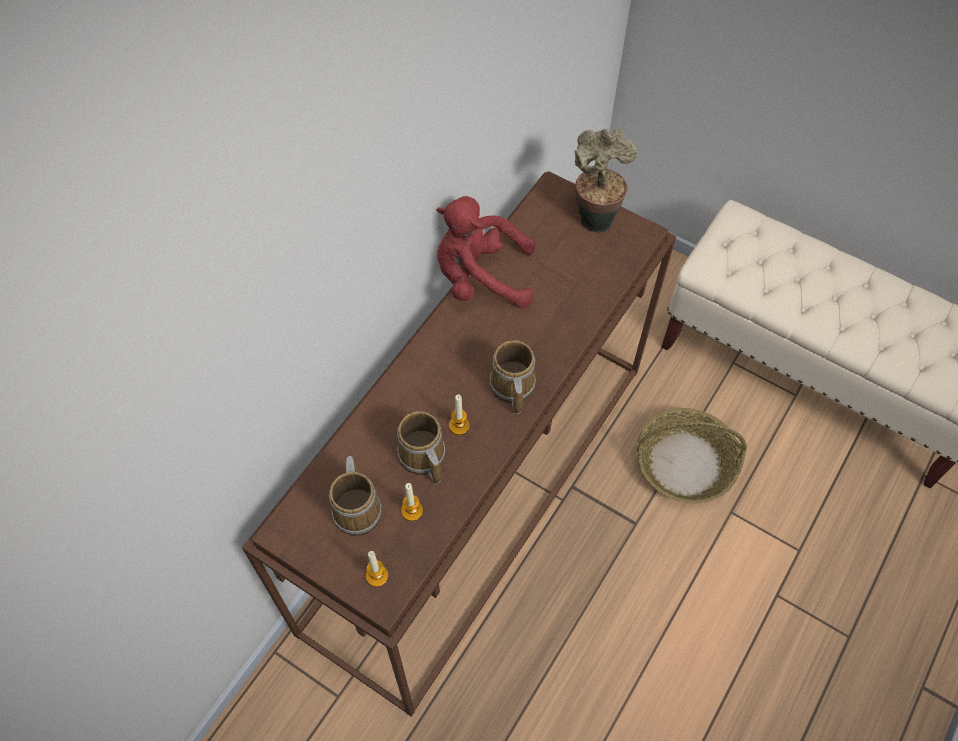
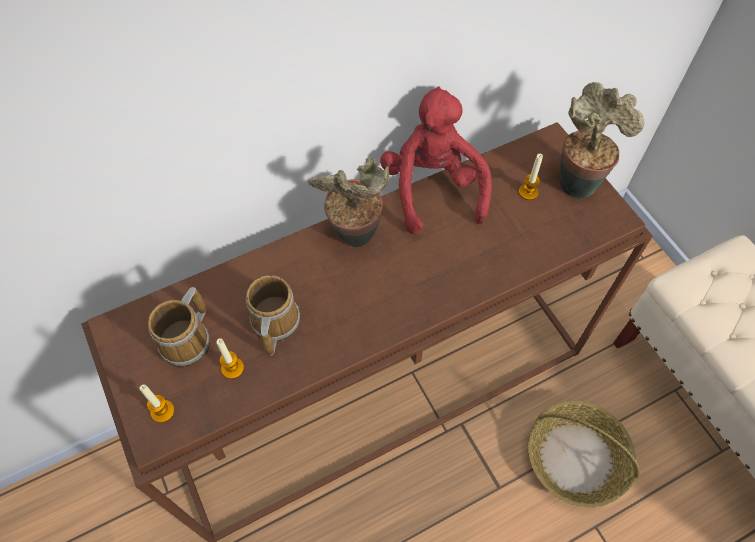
camera: 30 degrees right, 0 degrees up
(441, 350) = (354, 236): none -> potted plant
(459, 425) = (326, 312): candle -> candle (528, 192)
(480, 278) = (432, 189): red plush toy -> red plush toy turned 45 degrees clockwise
(511, 387) = (396, 301): mug -> none

